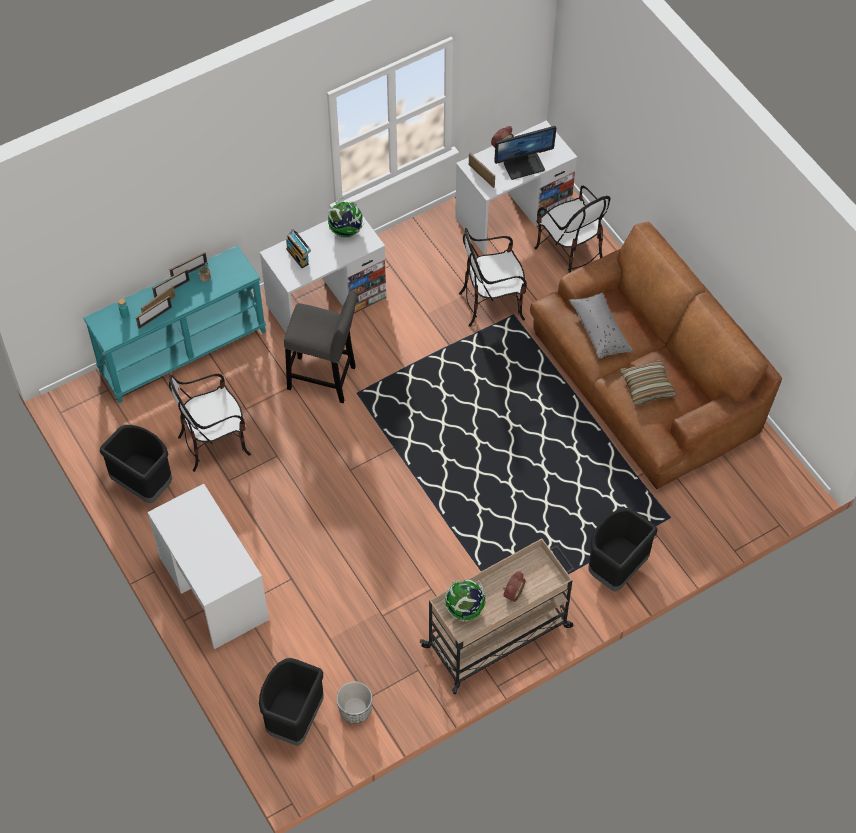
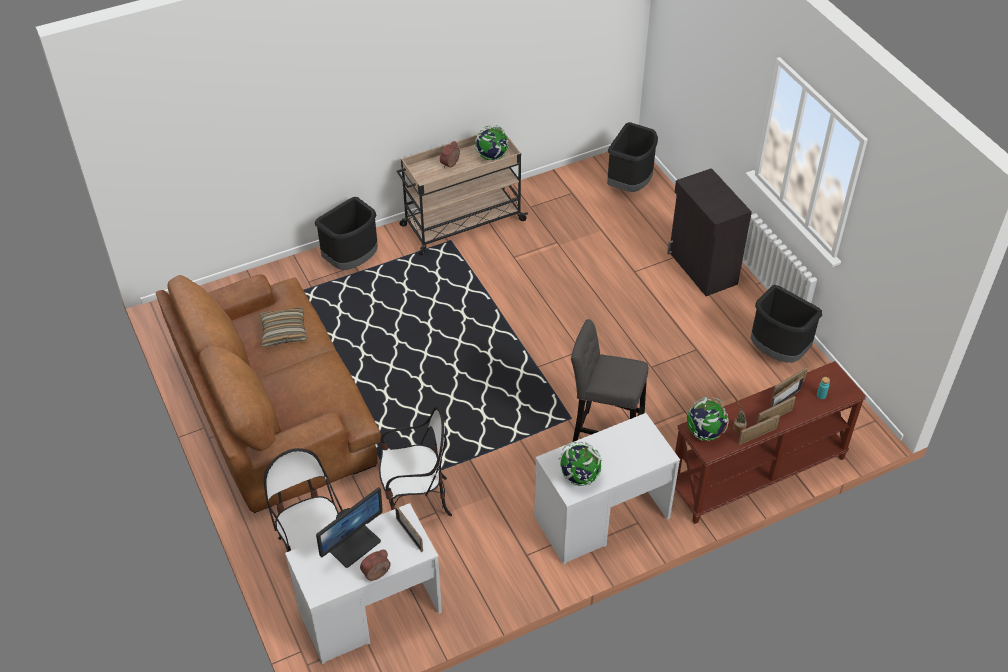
camera: 175 degrees left, 10 degrees down
(183, 350) = (757, 474): turquoise console table -> brown console table
(213, 589) = (702, 268): white desk -> black cabinet
(214, 442) = (713, 382): chair -> none
(236, 271) = (704, 433): none -> globe
(298, 256) = (634, 451): radio -> none
(355, 710) = (582, 187): planter -> none
(524, 165) = (354, 544): monitor -> monitor turned 150 degrees clockwise
(599, 330) = (314, 387): grey pillow -> none

